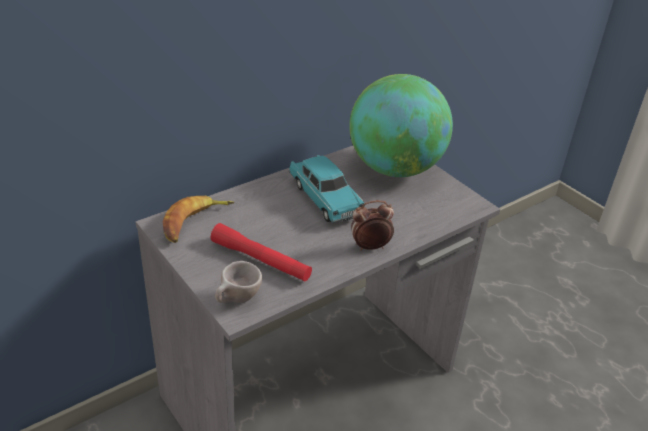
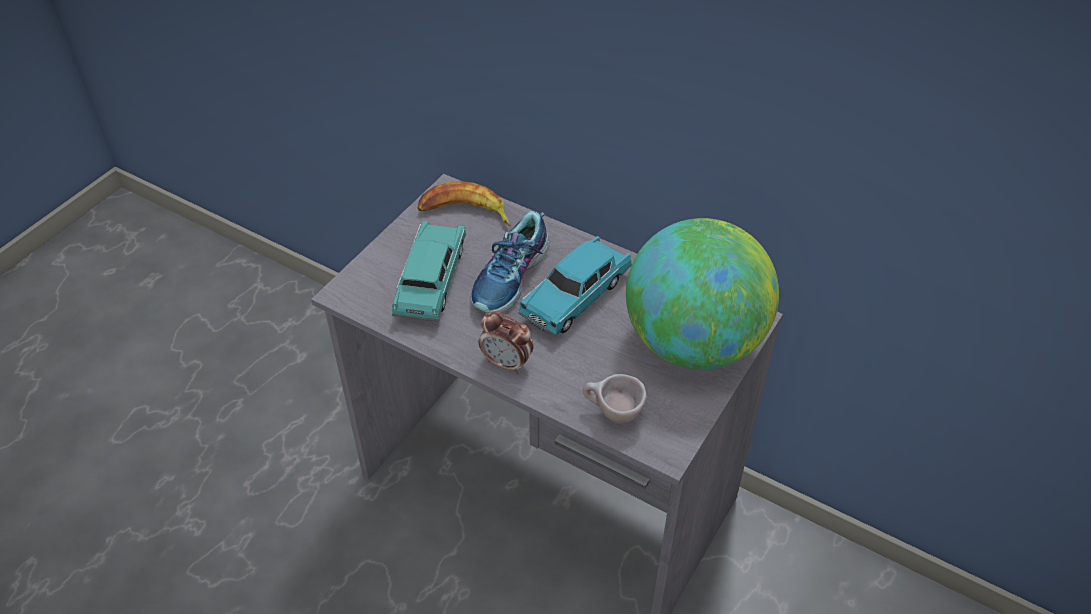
camera: 70 degrees right, 10 degrees up
(237, 301) = (360, 287): beige cup -> beige cup (612, 414)
(260, 260) = (431, 282): red flashlight -> turquoise toy car
(284, 220) = (511, 277): none -> shoe
(369, 247) = (507, 363): alarm clock -> alarm clock turned 150 degrees clockwise

